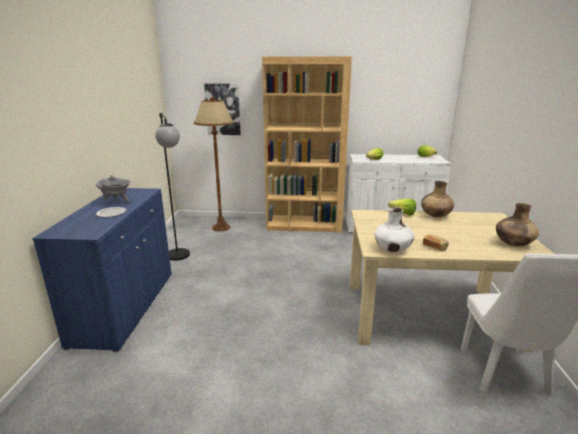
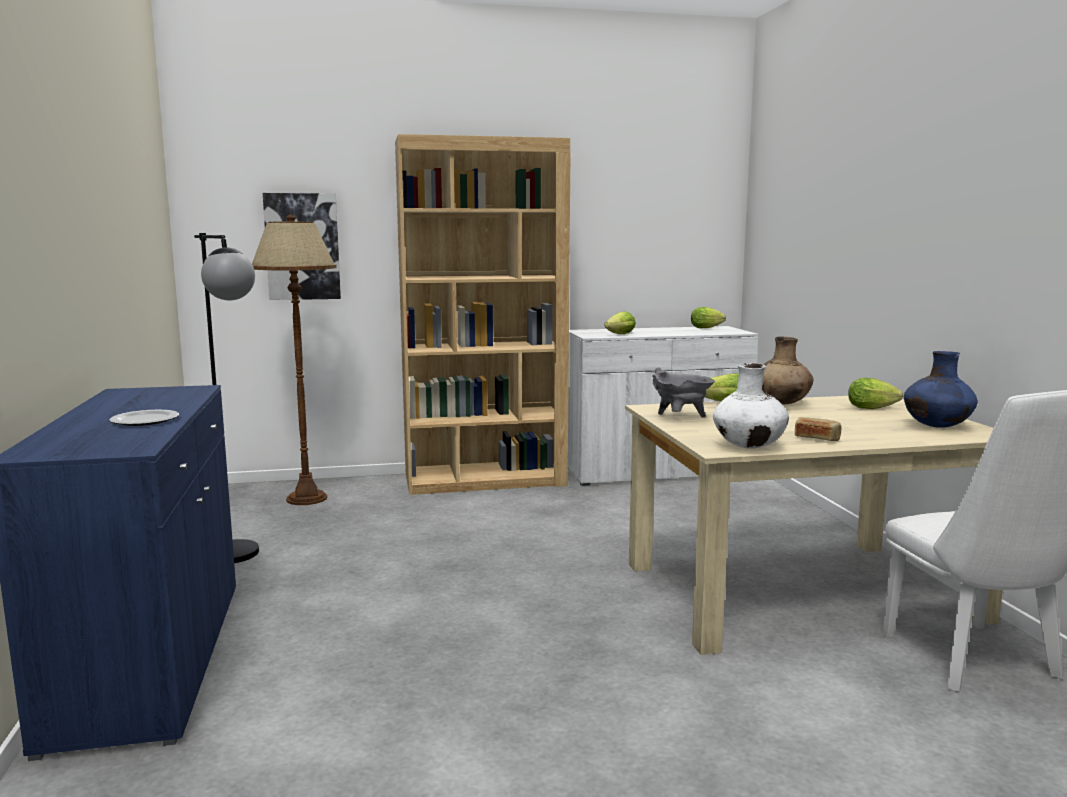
camera: 15 degrees left, 10 degrees down
(117, 202) = (138, 406): grey cooking pot -> grey cooking pot (680, 418)
(486, 225) = (874, 409): none -> lettuce
(513, 244) = (936, 426): brown vase -> blue vase

